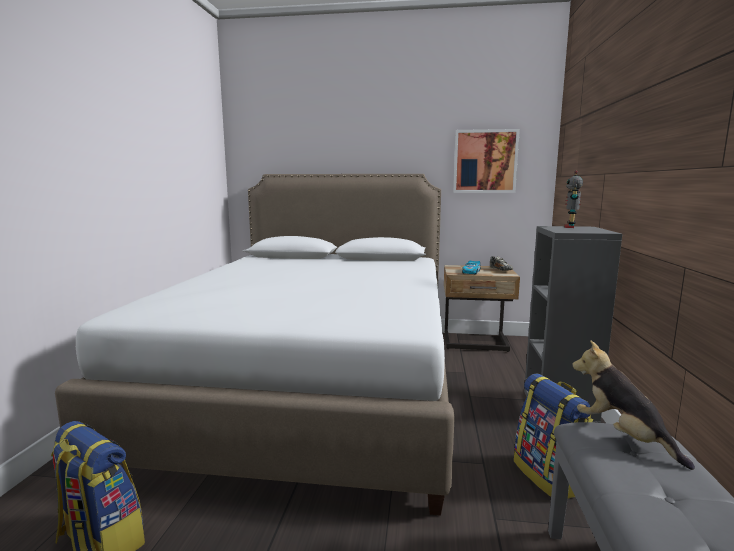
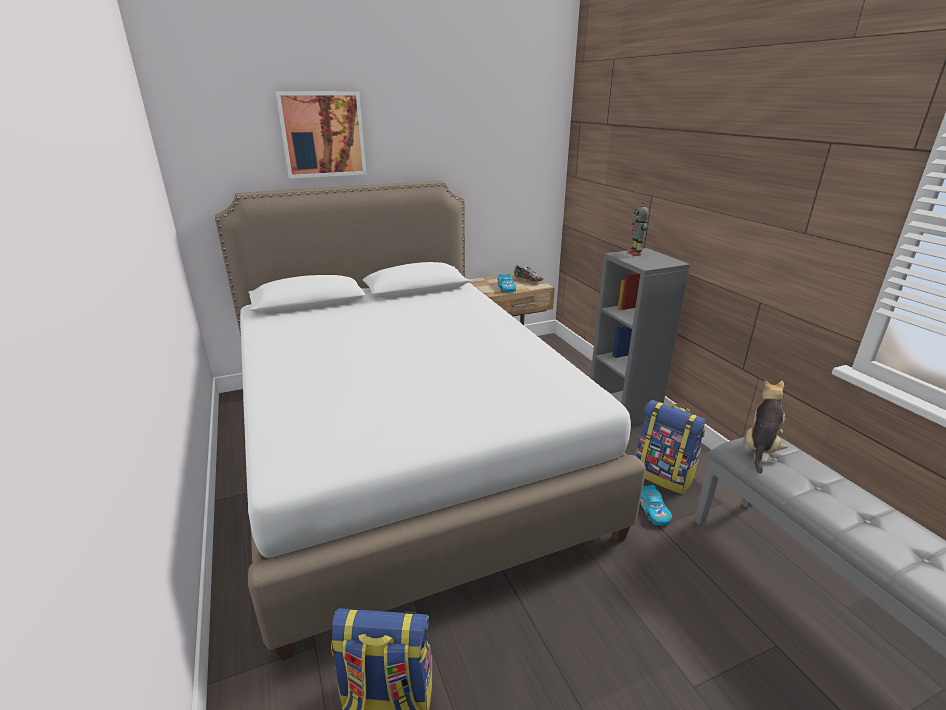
camera: 30 degrees left, 15 degrees up
(485, 161) = (503, 162): picture -> picture (323, 134)
(502, 503) = (653, 510): none -> toy car
(622, 437) = (760, 448): plush toy -> plush toy turned 90 degrees clockwise

